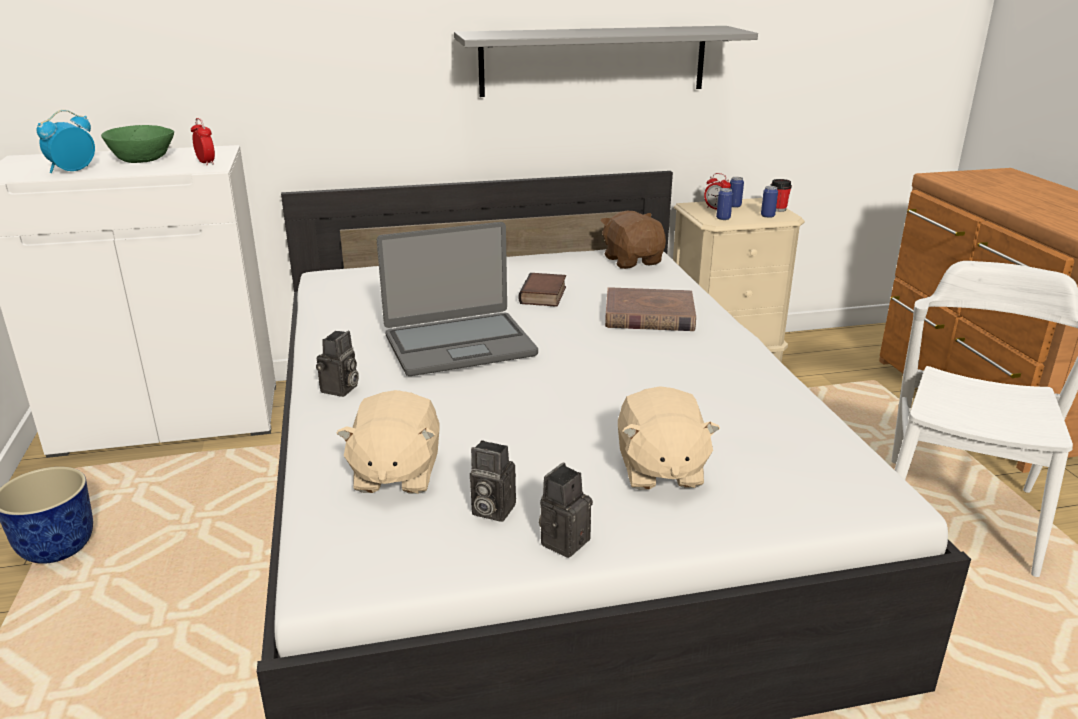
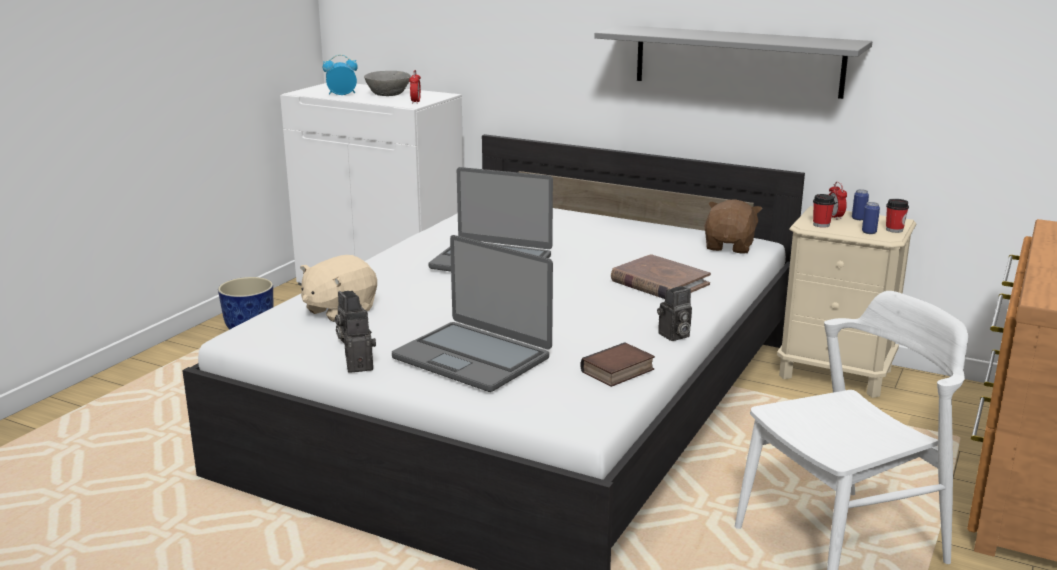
camera: 40 degrees right, 5 degrees down
(142, 160) = (387, 95): green bowl -> grey bowl
(340, 390) = (386, 265): camera -> camera (673, 336)
(544, 295) = (609, 250): book -> book (618, 372)
(659, 470) = (473, 357): beige plush toy -> laptop
(723, 218) = (821, 225): can -> cup

